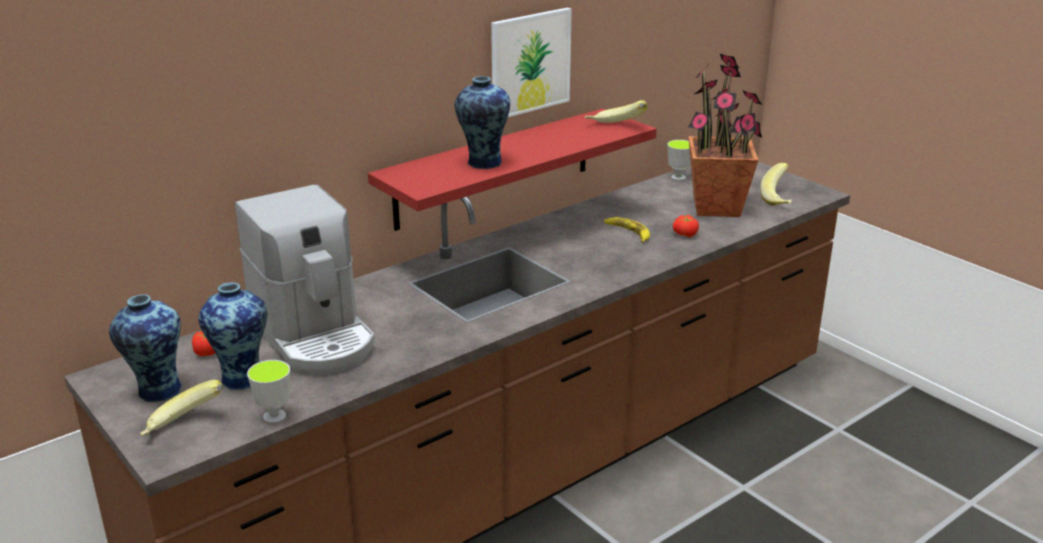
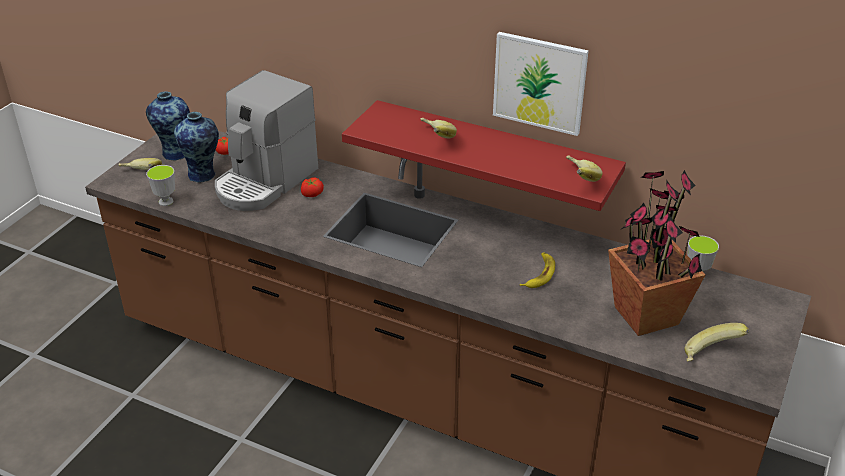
camera: 65 degrees right, 10 degrees up
(483, 163) = (434, 139): vase -> banana
(685, 234) = (565, 308): tomato -> tomato (311, 193)

